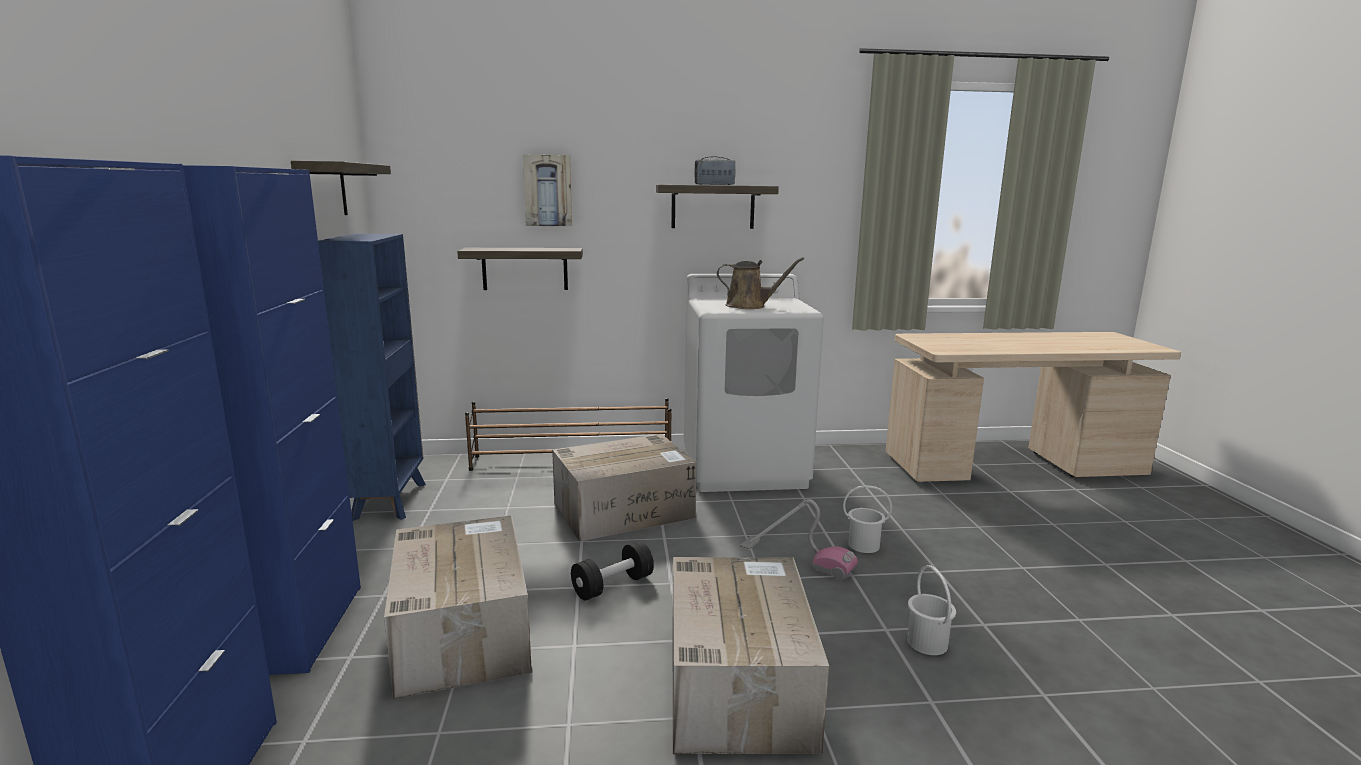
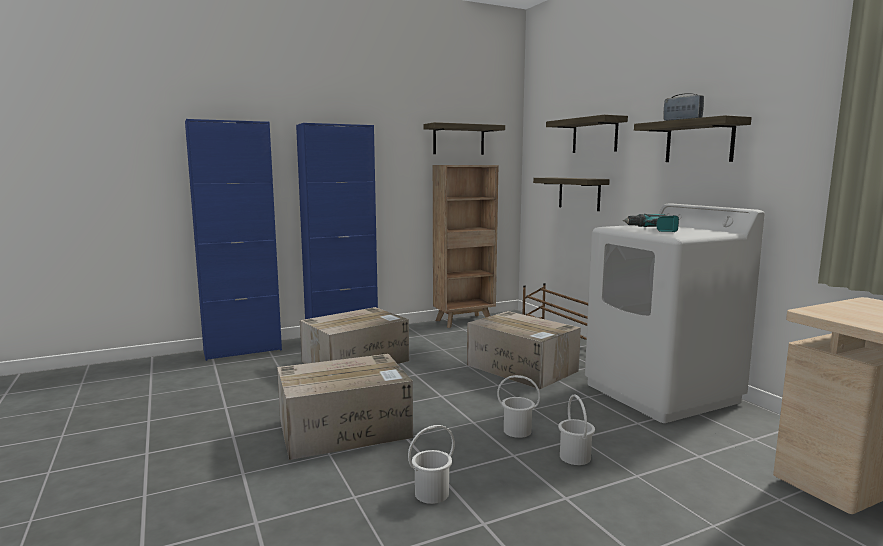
camera: 70 degrees right, 5 degrees down
(390, 500) = (464, 321): blue bookcase -> brown bookcase
(548, 190) = (594, 135): picture -> shelf
(613, 585) = (423, 382): black dumbbell -> none
(750, 306) = (652, 229): brown watering can -> power drill
(796, 558) = (517, 431): vacuum cleaner -> white bucket

